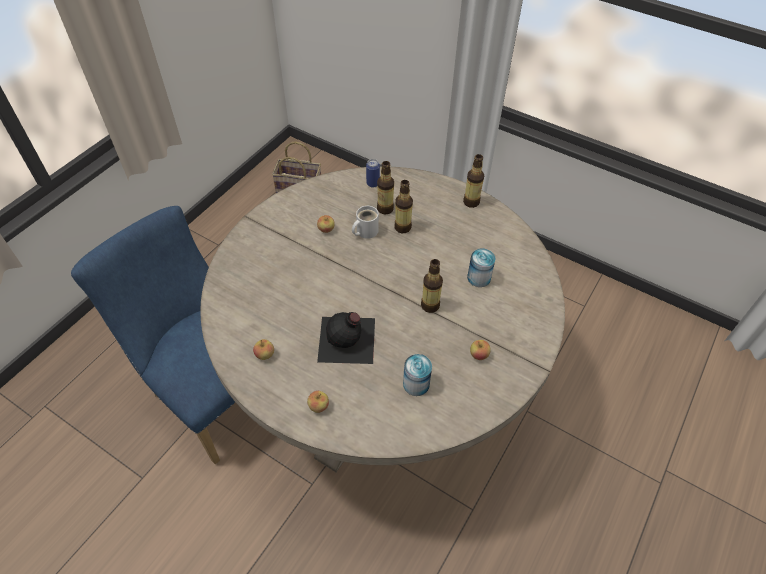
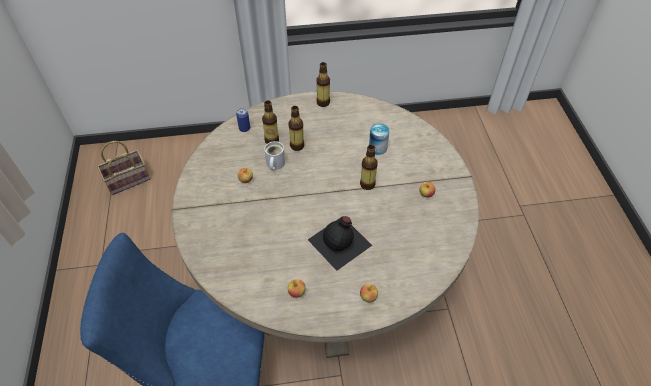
camera: 40 degrees left, 0 degrees up
(416, 384) = (410, 238): can -> none

